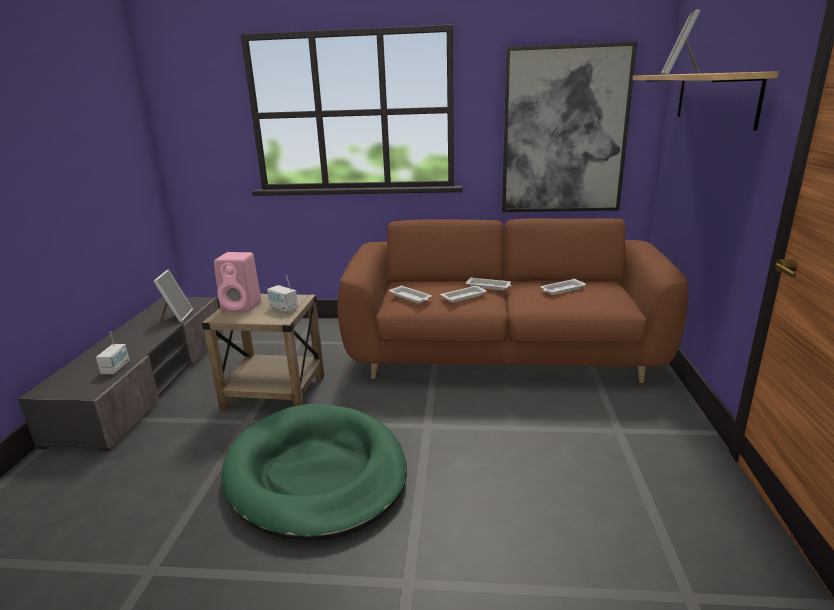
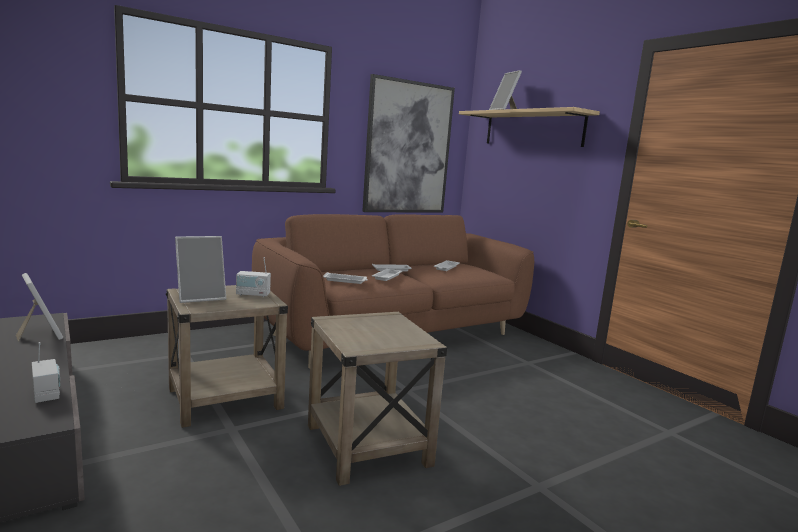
camera: 40 degrees left, 10 degrees down
(243, 306) = (201, 297): pink speaker -> picture frame
(316, 474) = (368, 446): green dog bed -> beige side table

